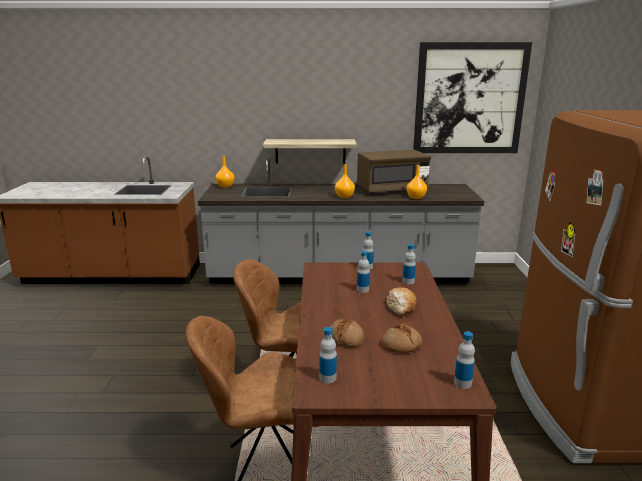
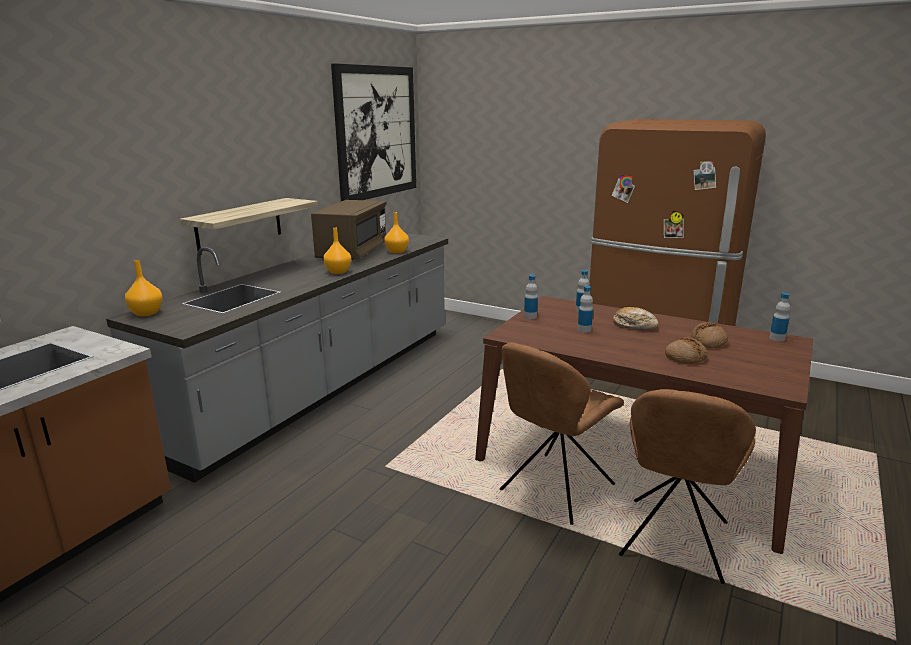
camera: 60 degrees left, 0 degrees up
(327, 378) = (758, 379): bottle -> none

